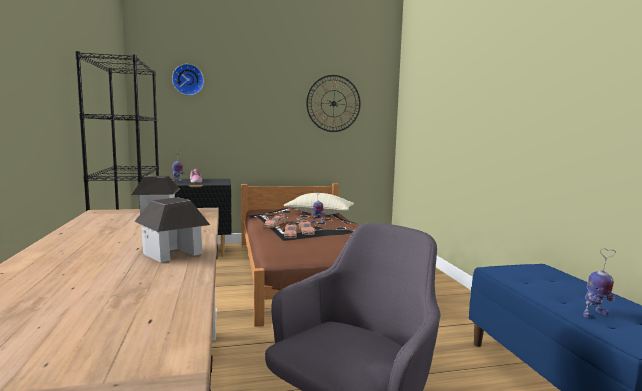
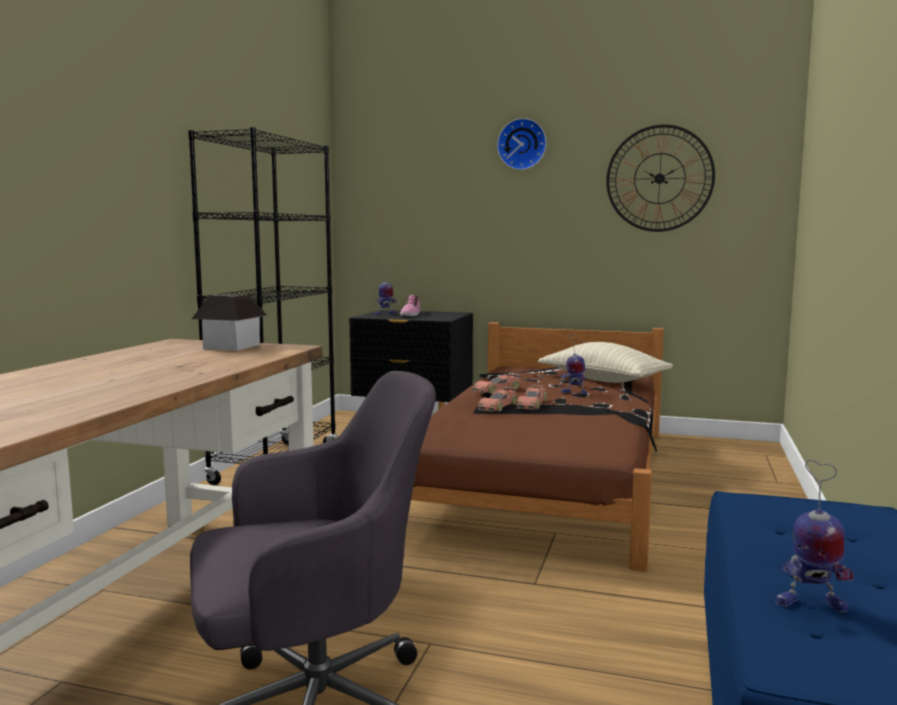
camera: 30 degrees right, 0 degrees up
(172, 253) = (129, 388): toy house -> none
(188, 79) = (414, 155): wall clock -> wall clock (522, 144)

